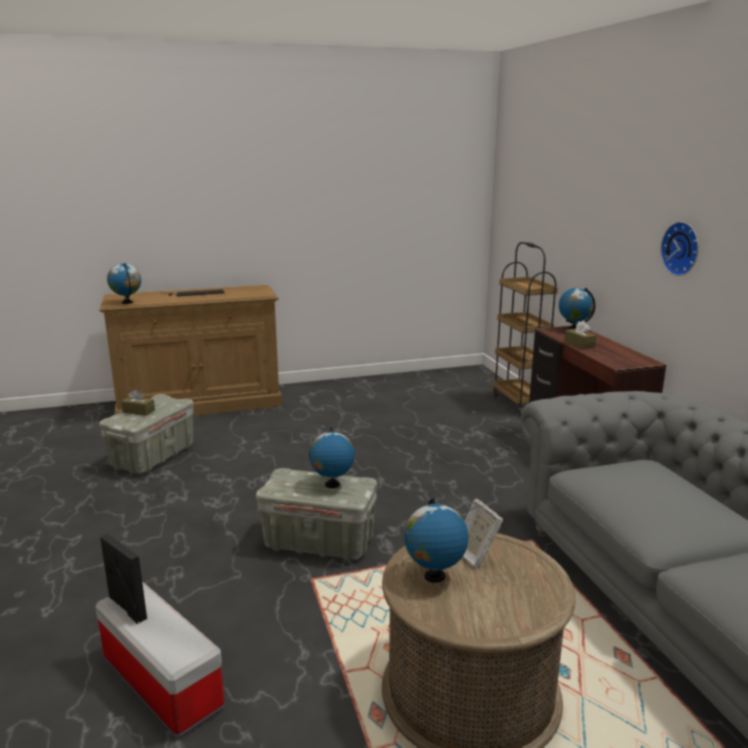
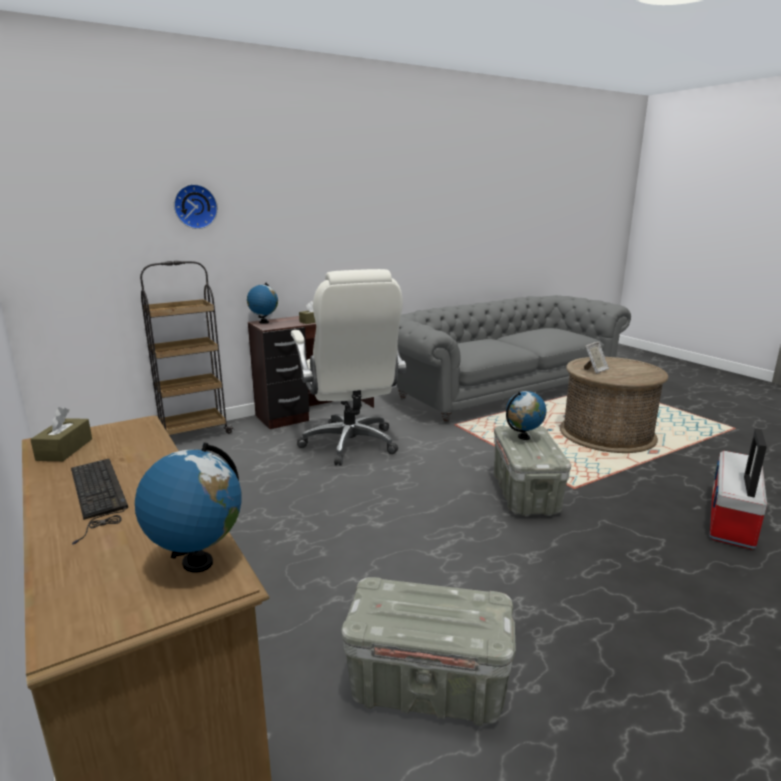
camera: 105 degrees left, 0 degrees up
(138, 411) = (442, 618): brown tissue box -> brown tissue box (65, 449)
(434, 576) = (626, 376): globe -> none
(480, 466) = (350, 444): none -> white office chair
(682, 248) = (346, 228): wall clock -> wall clock (195, 206)

